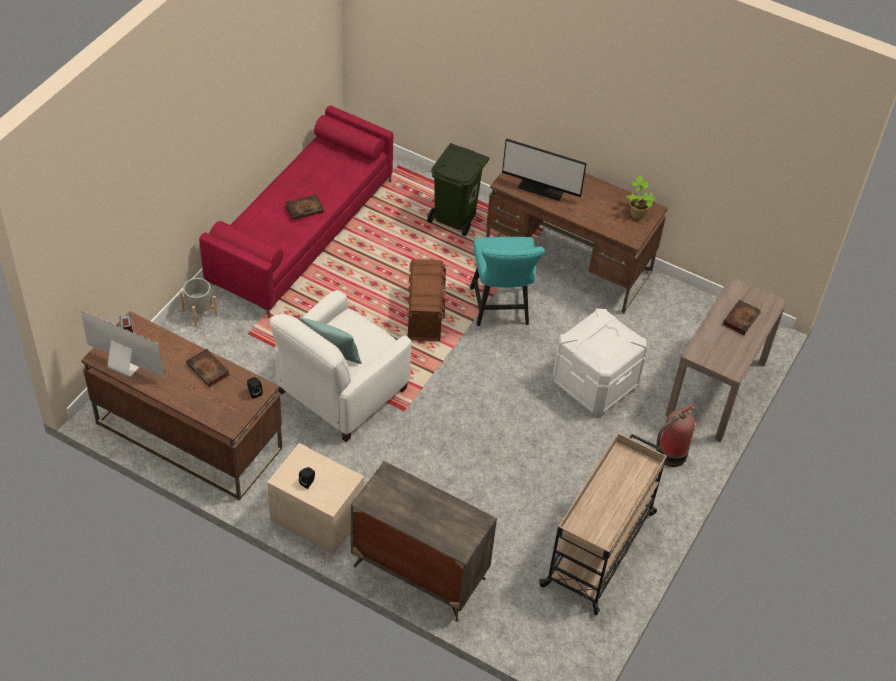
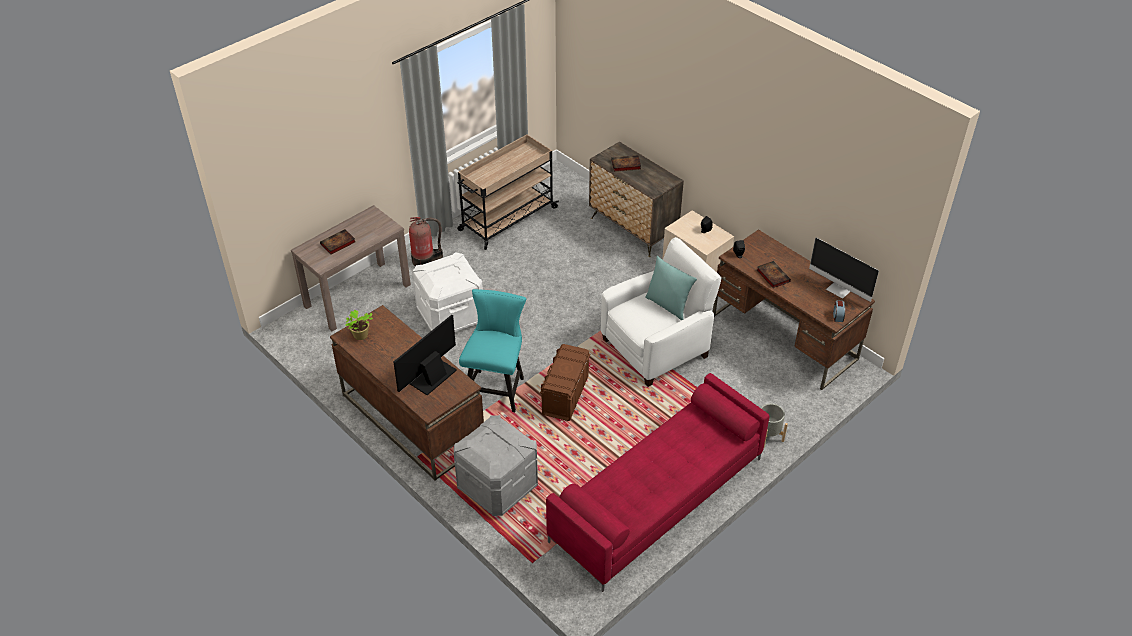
camera: 160 degrees left, 5 degrees down
(305, 208) = (658, 452): book -> book (625, 165)
(455, 218) = (497, 486): green trash can -> grey storage box
(542, 186) = (432, 376): monitor -> monitor turned 90 degrees counterclockwise

